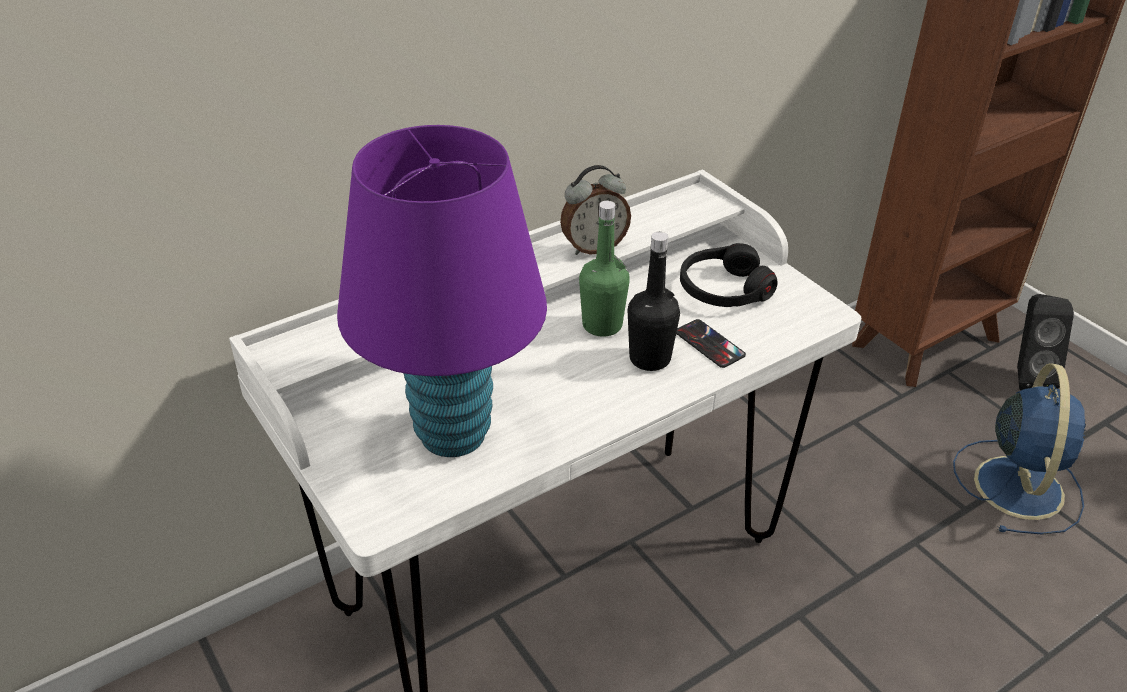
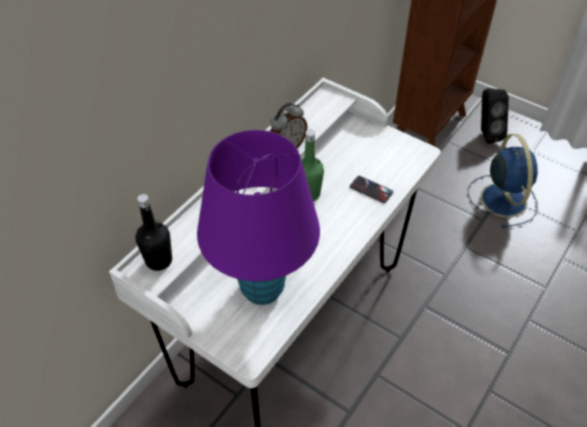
camera: 20 degrees left, 10 degrees up
(650, 358) = (344, 208): black bottle -> black bottle (159, 260)
(723, 289) = (362, 152): black headphones -> none

